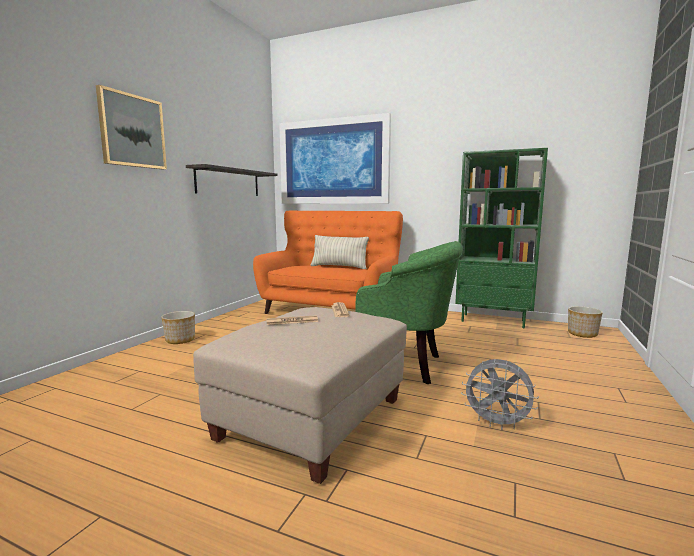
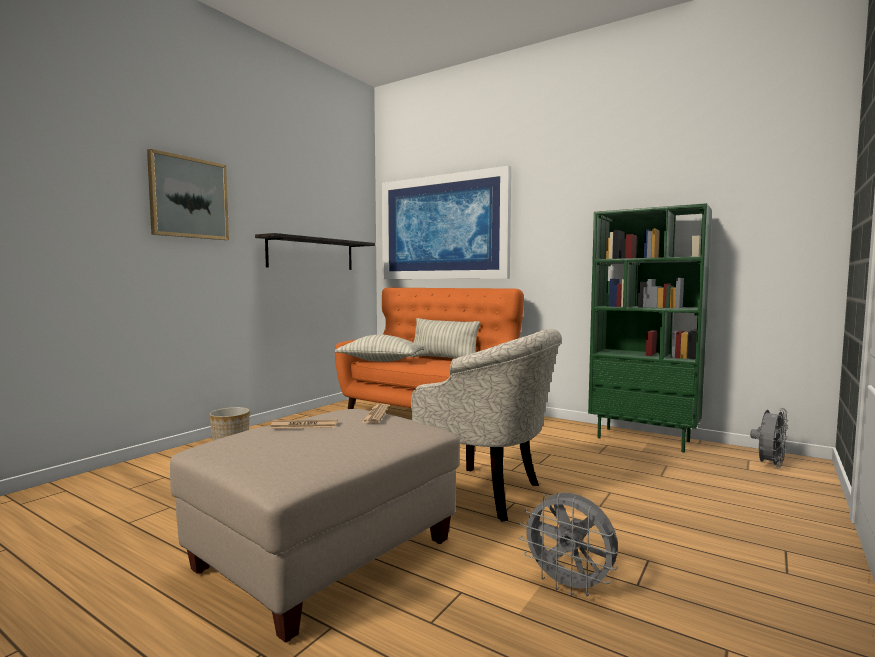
camera: 10 degrees right, 5 degrees down
(292, 269) = (380, 361): none -> pillow
(408, 365) = (490, 494): green armchair -> beige armchair
(582, 334) = (769, 465): planter -> grey fan

